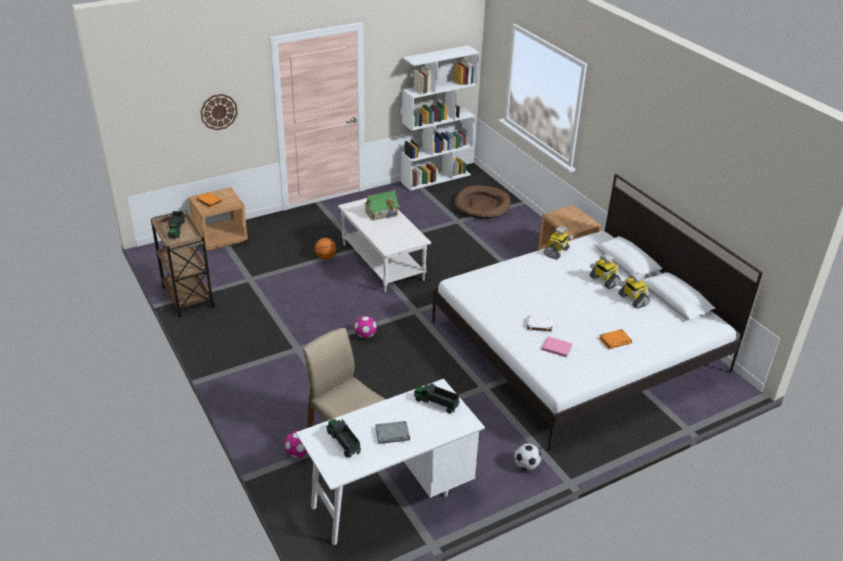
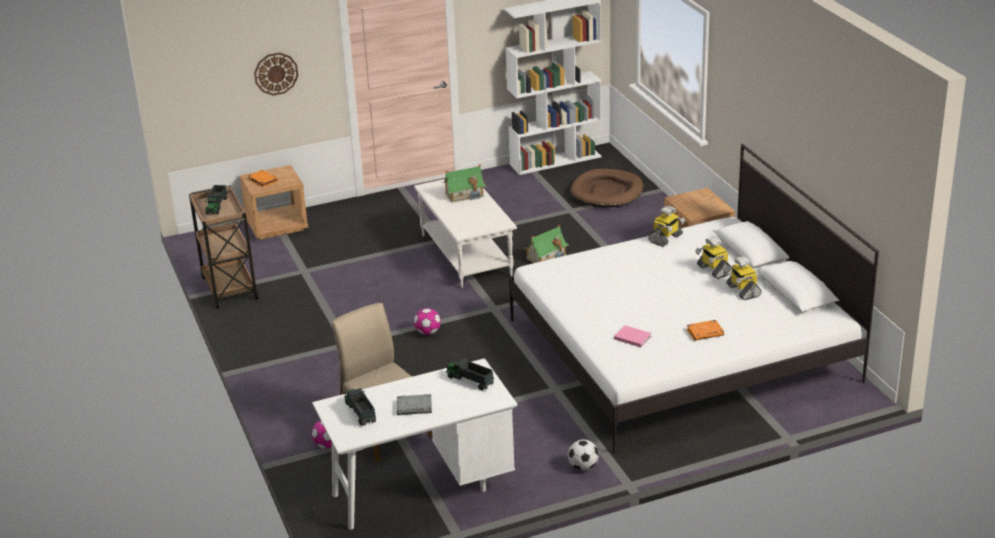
camera: 10 degrees right, 5 degrees down
(326, 257) = (398, 249): basketball -> none
(448, 262) = (546, 256): none -> toy house
(538, 325) = (618, 315): white book -> none

